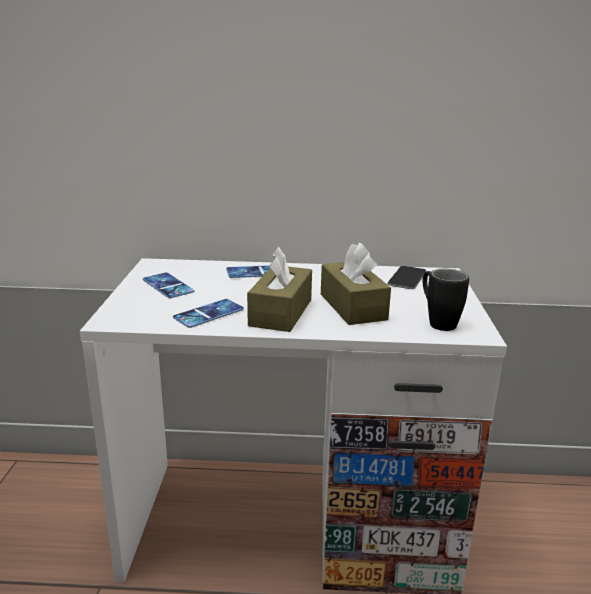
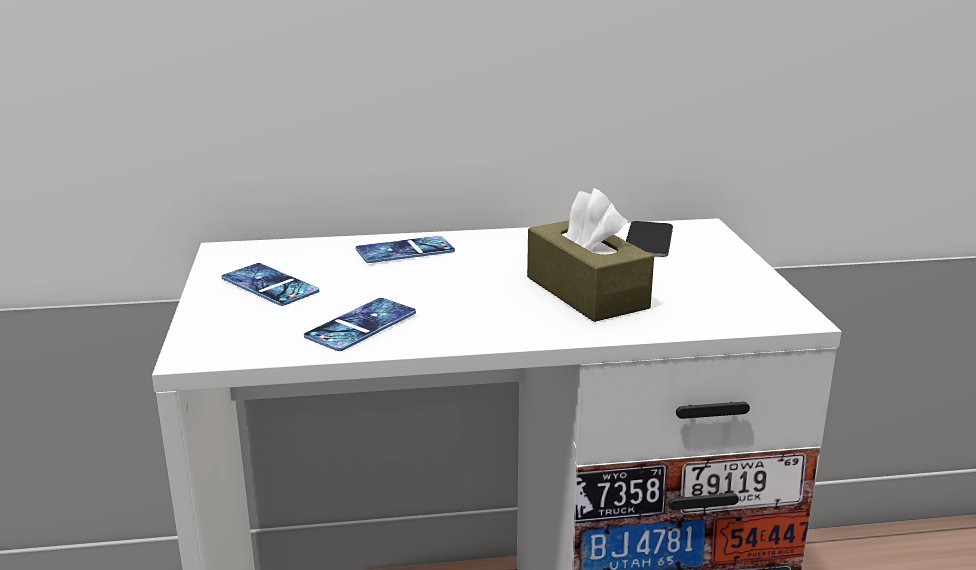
camera: 10 degrees left, 0 degrees up
(281, 312) = (478, 312): brown tissue box -> none
(437, 321) = (724, 303): black mug -> none

